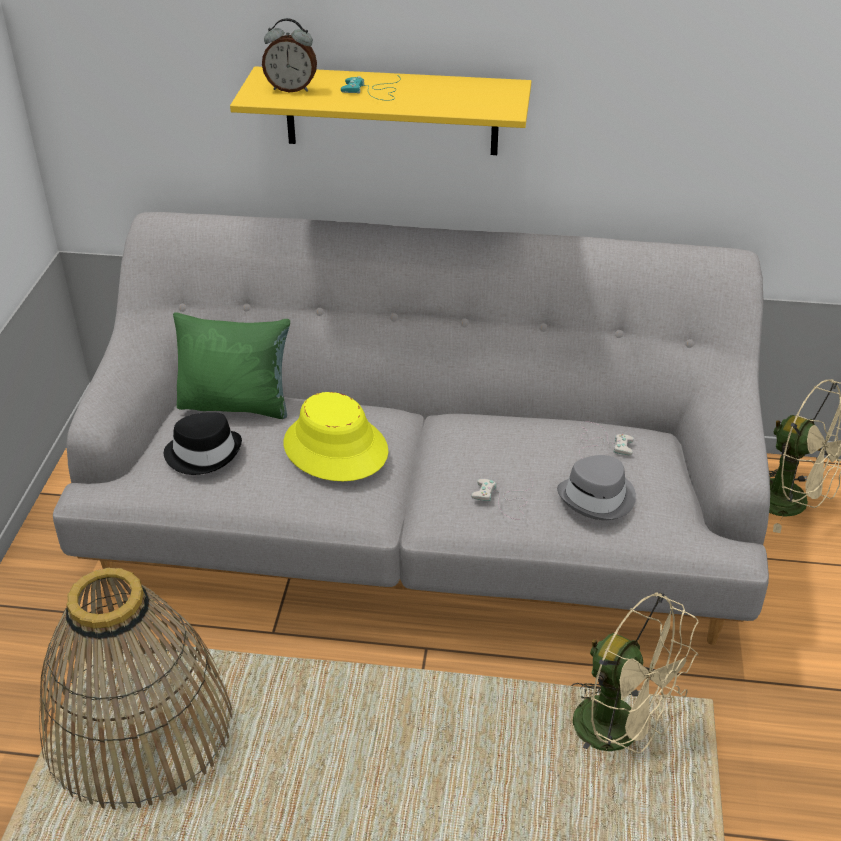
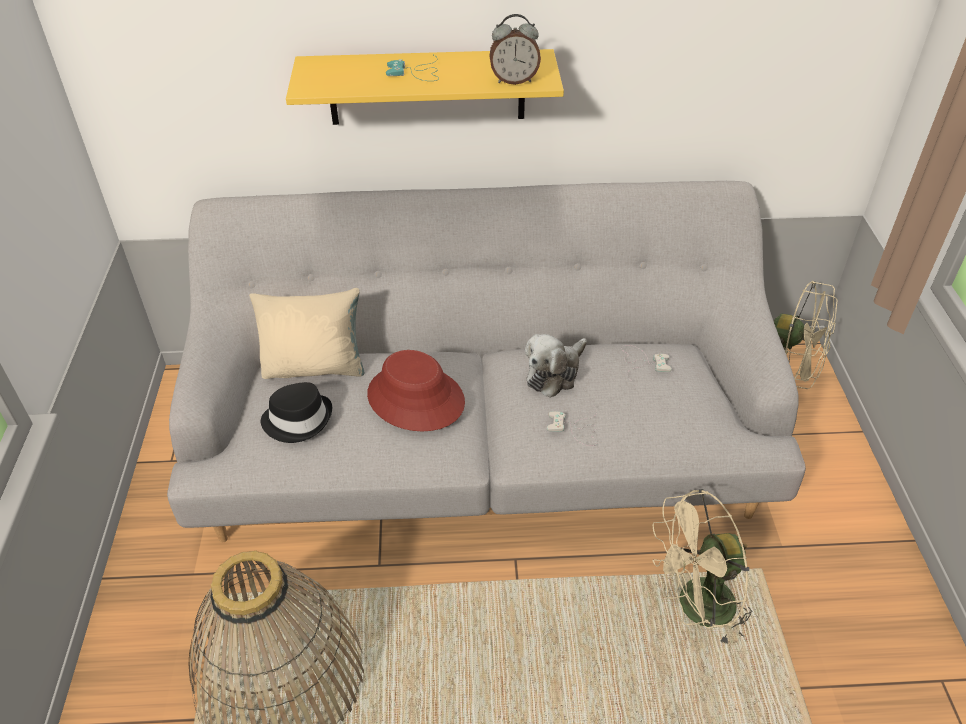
camera: 10 degrees left, 5 degrees up
(236, 404) = (315, 367): green pillow -> beige pillow
(291, 89) = (339, 76): alarm clock -> alarm clock (514, 80)
(335, 448) = (415, 399): yellow hat -> red hat
(498, 441) = (554, 373): none -> plush toy
(598, 498) = (654, 415): grey hat -> none
(621, 731) = (695, 609): beige fan -> beige fan turned 135 degrees clockwise

